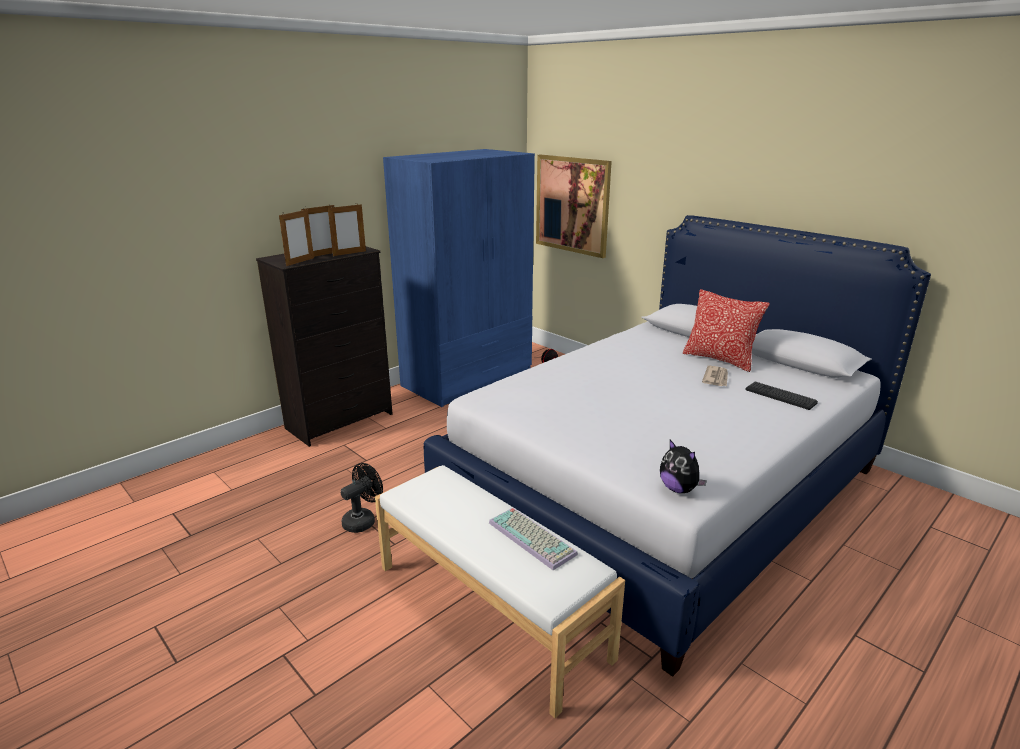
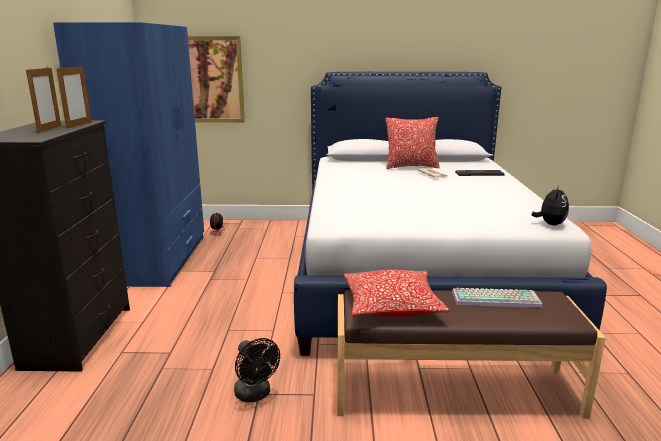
camera: 45 degrees left, 5 degrees down
(300, 262) = (42, 136): picture frame -> none
(363, 520) = (255, 395): black fan -> black fan turned 150 degrees clockwise
(441, 495) = (391, 306): none -> pillow
(490, 609) = (453, 389): white bench -> brown bench
(679, 489) = (550, 224): plush toy -> plush toy turned 75 degrees counterclockwise

